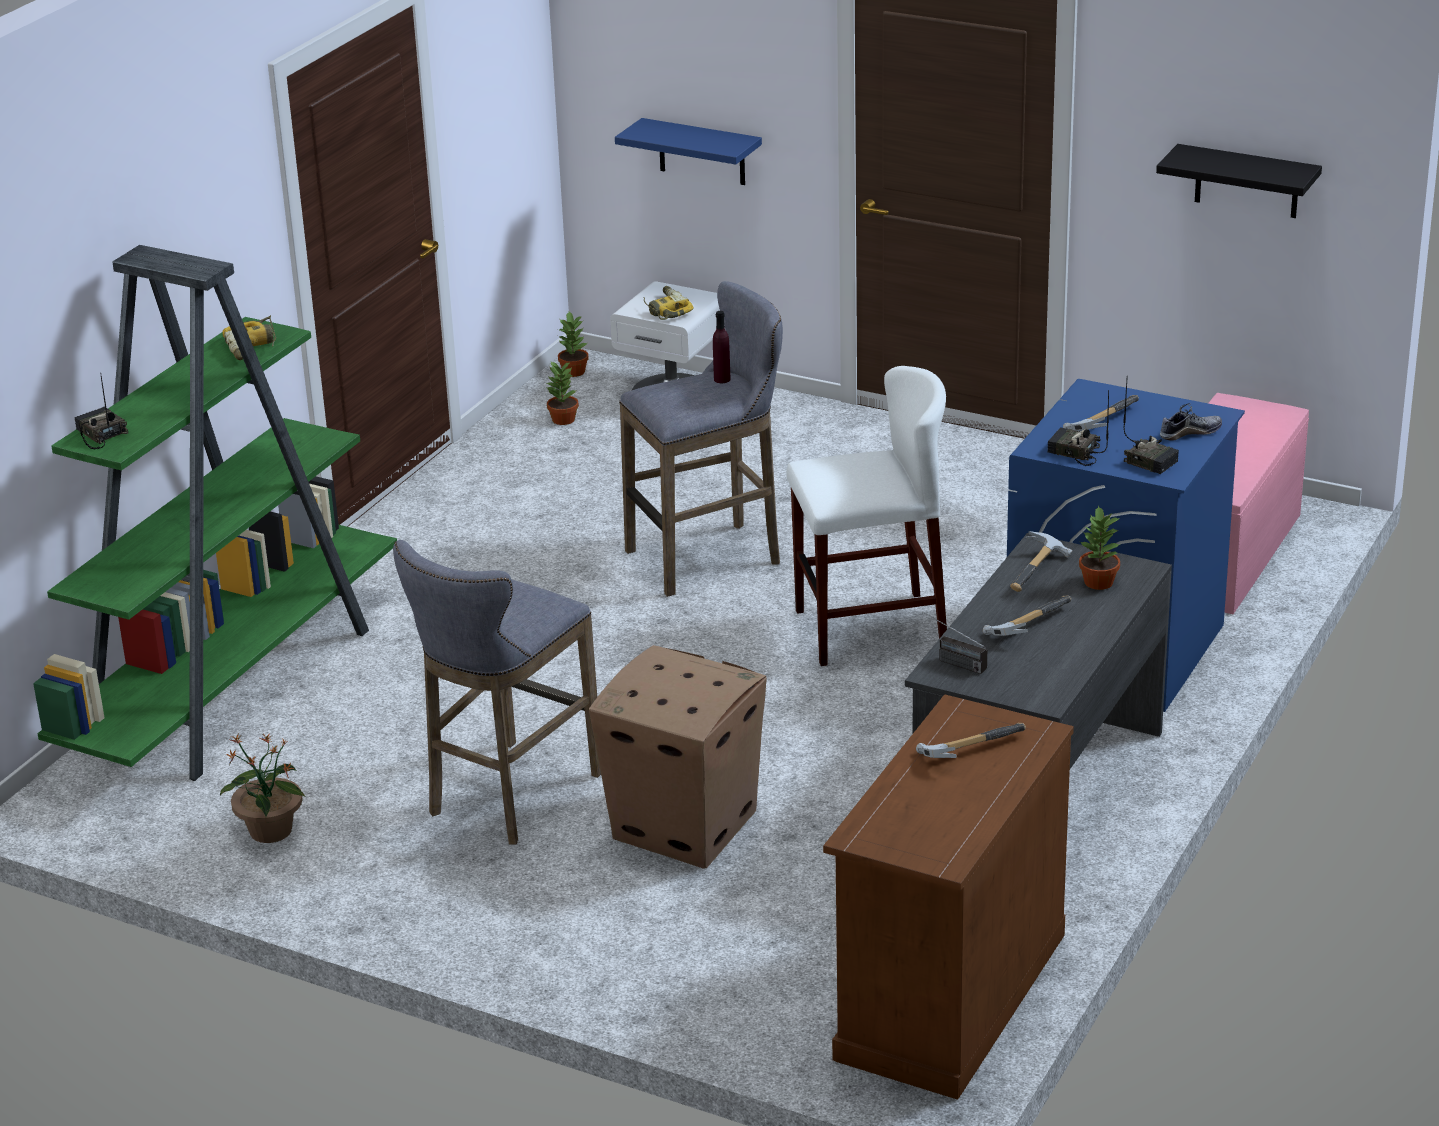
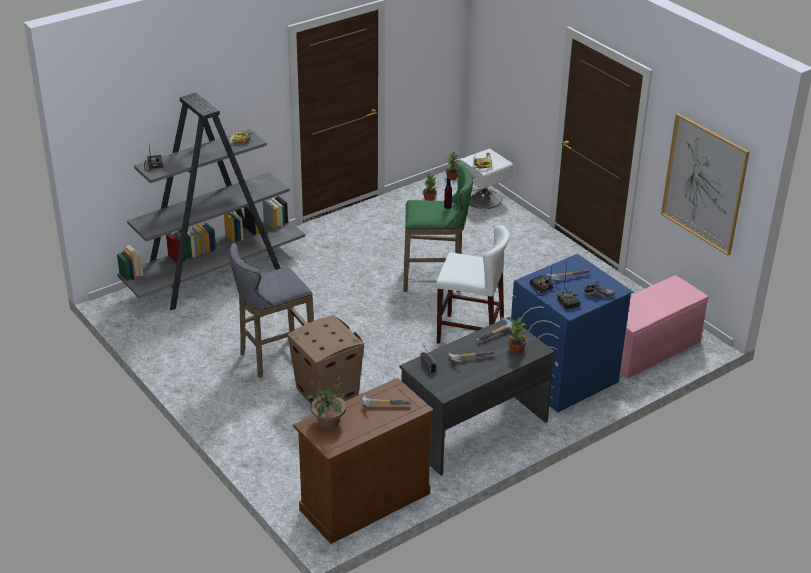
camera: 25 degrees right, 5 degrees up
(234, 685) = (215, 275): green bookcase -> grey bookcase
(270, 831) = (180, 340): potted plant -> potted plant (328, 422)
(702, 152) = (512, 98): blue shelf -> none
(711, 556) = (435, 279): grey stool -> green stool
(1247, 182) = (704, 183): black shelf -> picture

